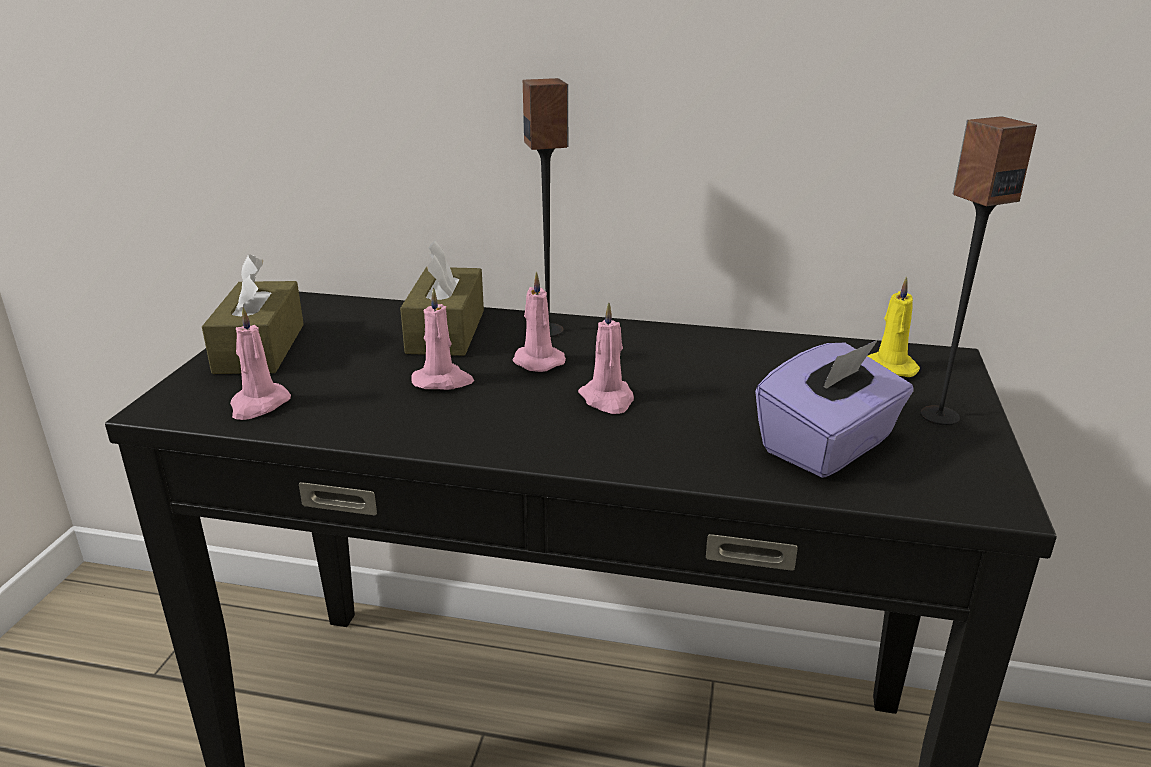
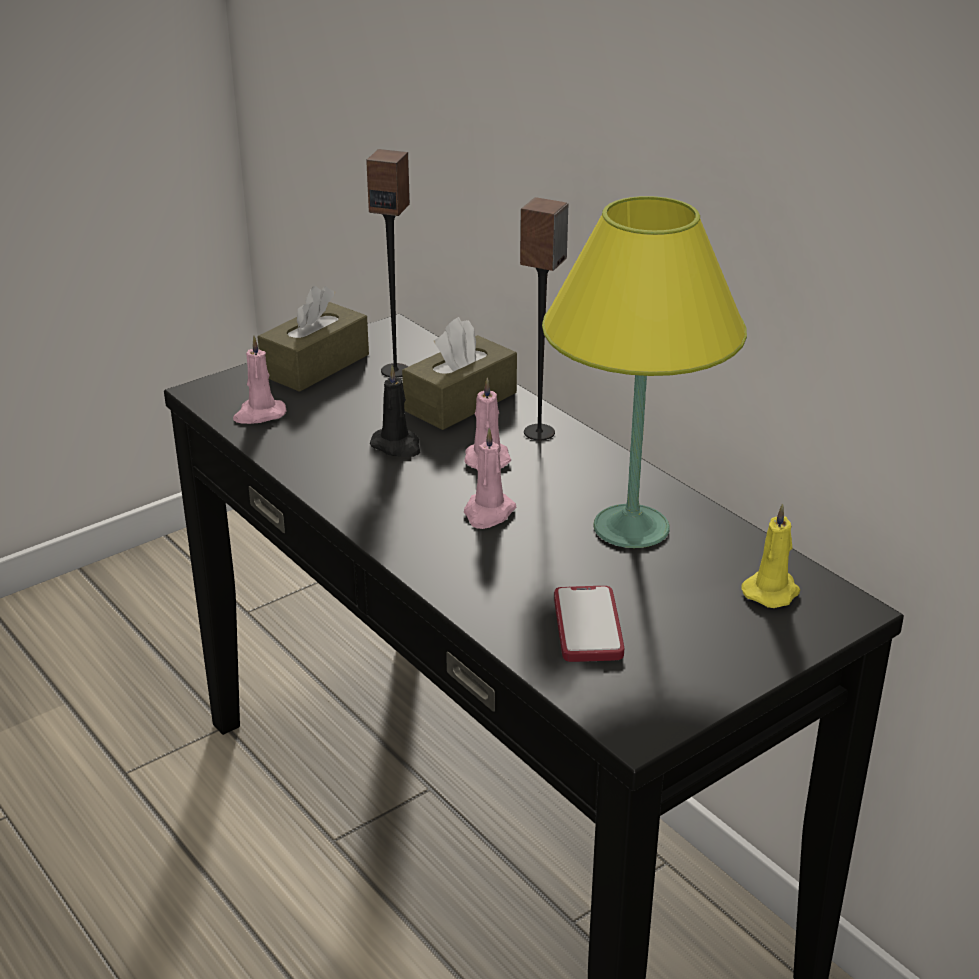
camera: 40 degrees right, 5 degrees up
(443, 381) = (397, 446): pink candle -> black candle
(728, 365) = (631, 527): none -> yellow table lamp
(828, 446) = (588, 626): purple tissue box -> phone
(939, 415) = (728, 649): speaker -> speaker (395, 370)

